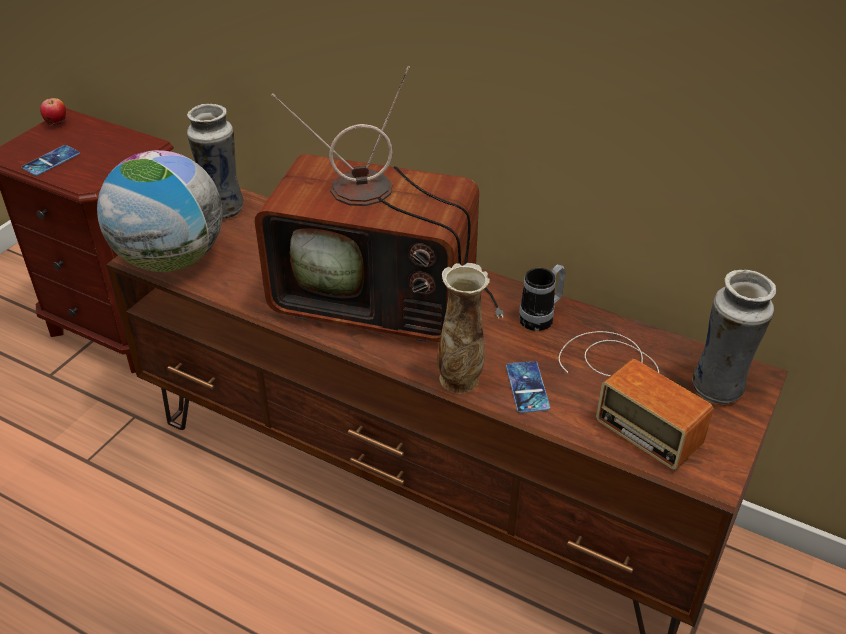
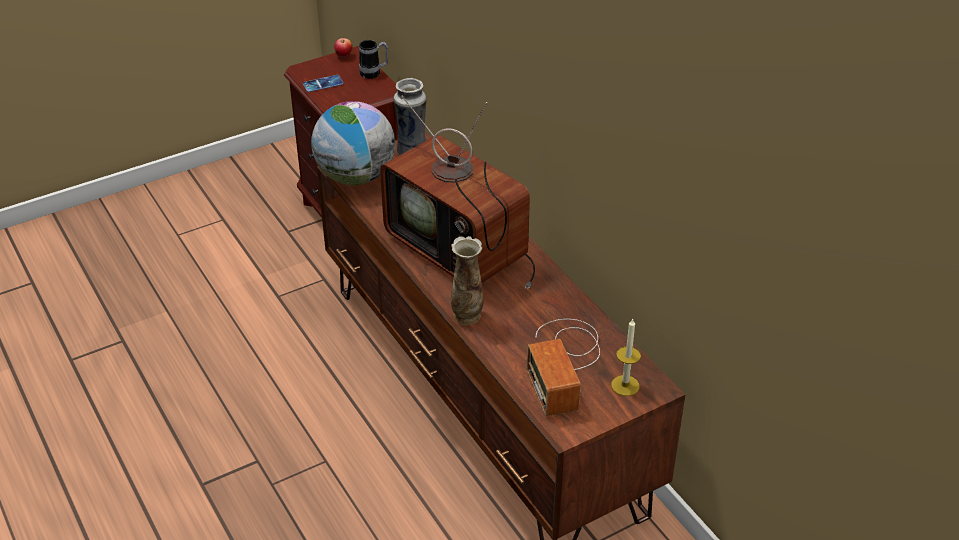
camera: 30 degrees right, 0 degrees up
(527, 387) = (504, 336): phone -> none
(541, 318) = (553, 299): mug -> mug (374, 73)
(718, 389) = (625, 385): vase -> candle

